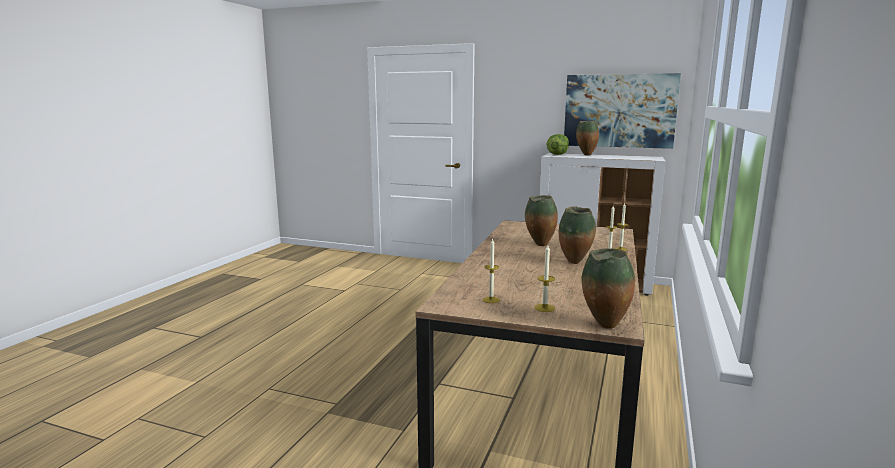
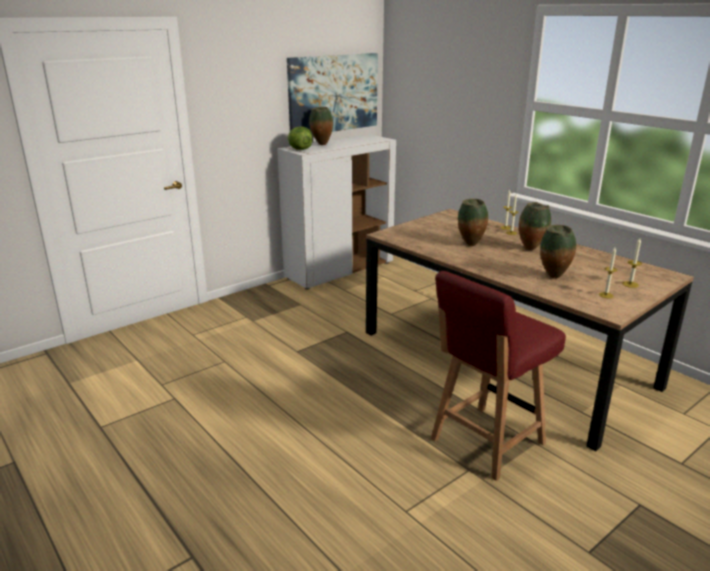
camera: 60 degrees left, 10 degrees up
(383, 403) = (485, 442): none -> red chair
(604, 326) = (670, 279): vase -> vase (554, 277)

